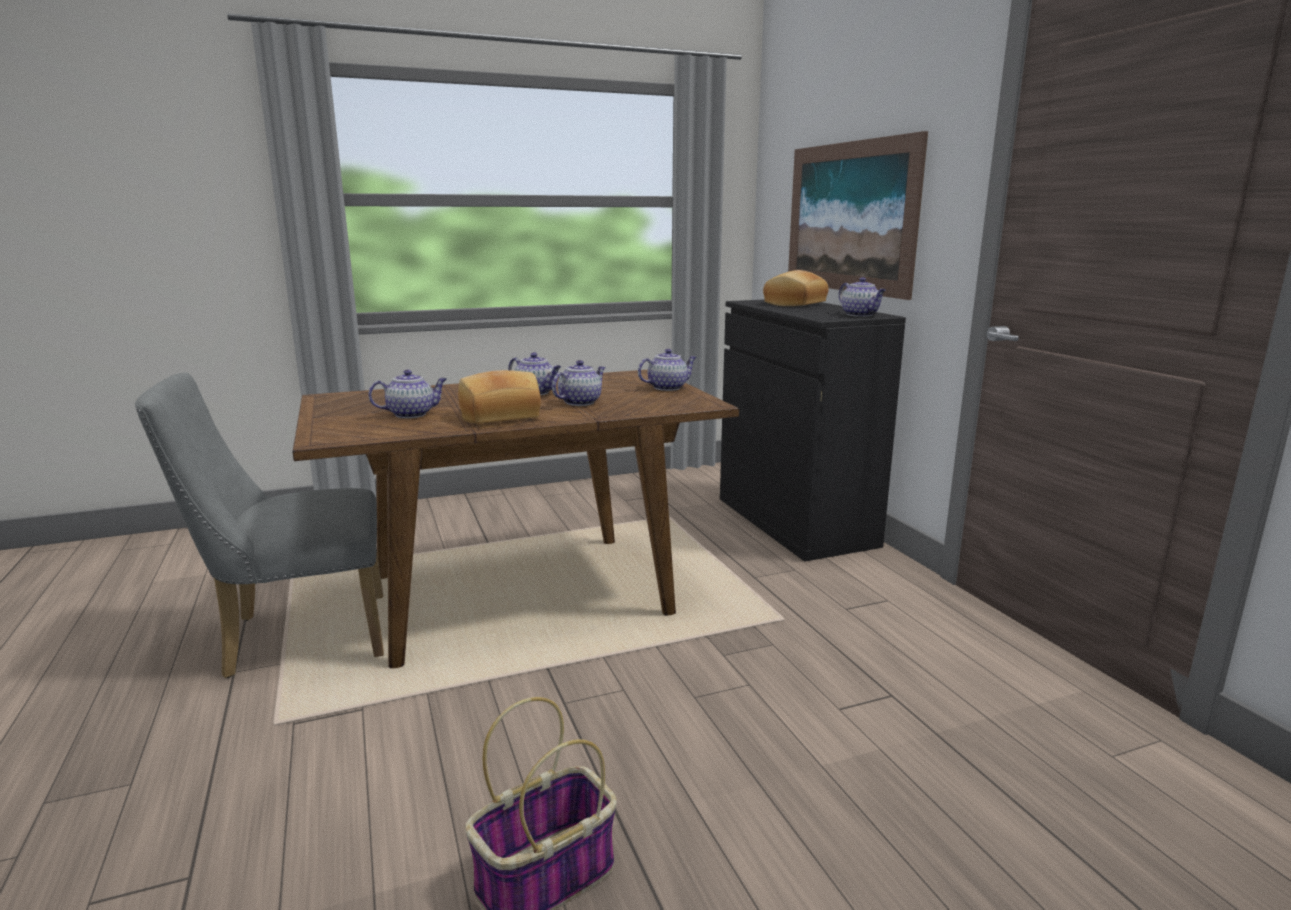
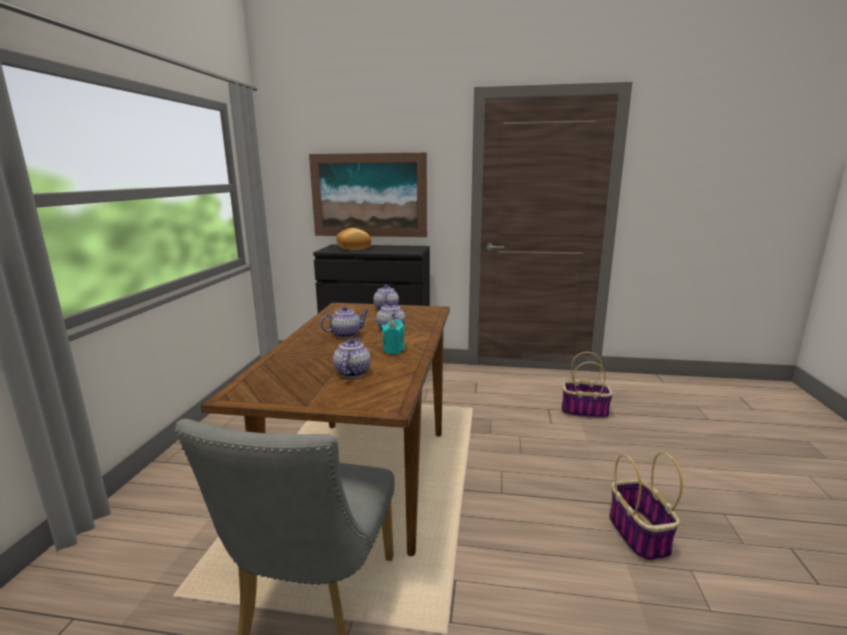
camera: 60 degrees left, 0 degrees up
(499, 415) = (393, 350): bread -> turquoise candle
(860, 315) = (413, 248): teapot -> none
(946, 743) = (585, 411): none -> basket

